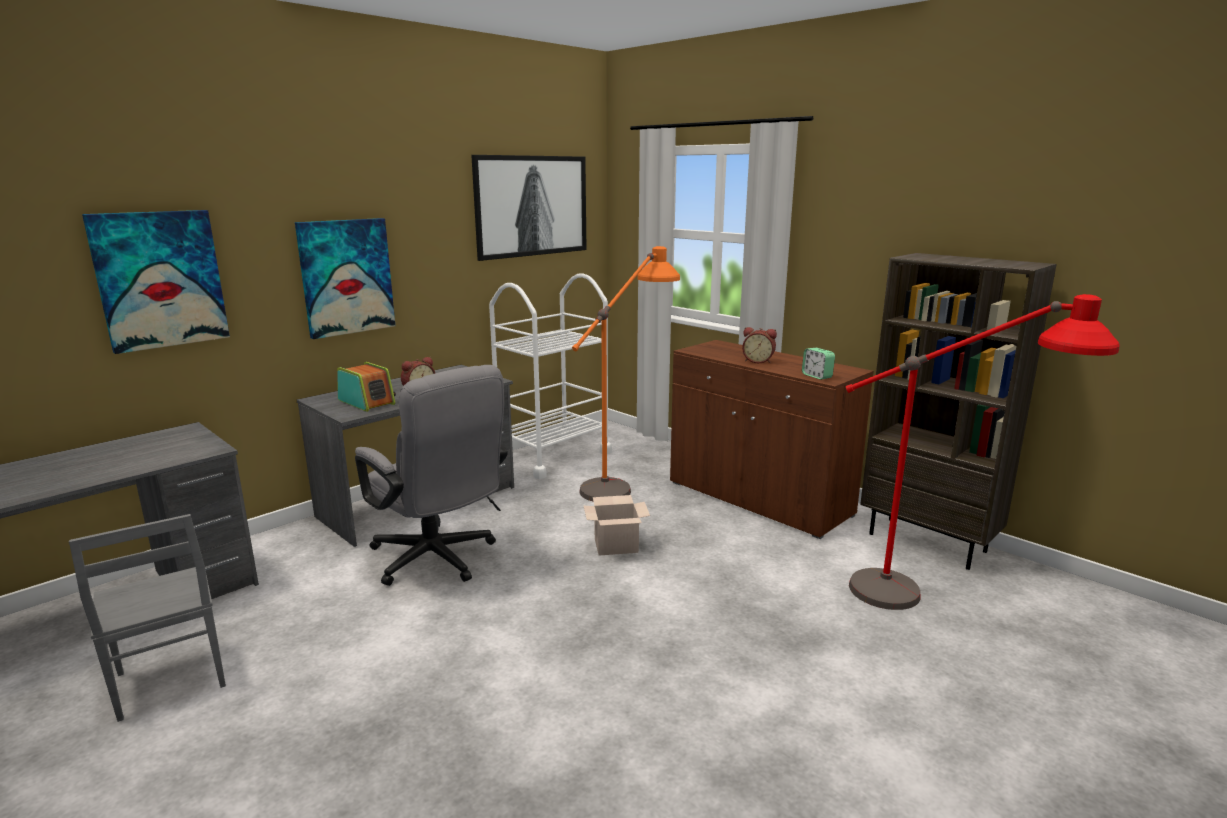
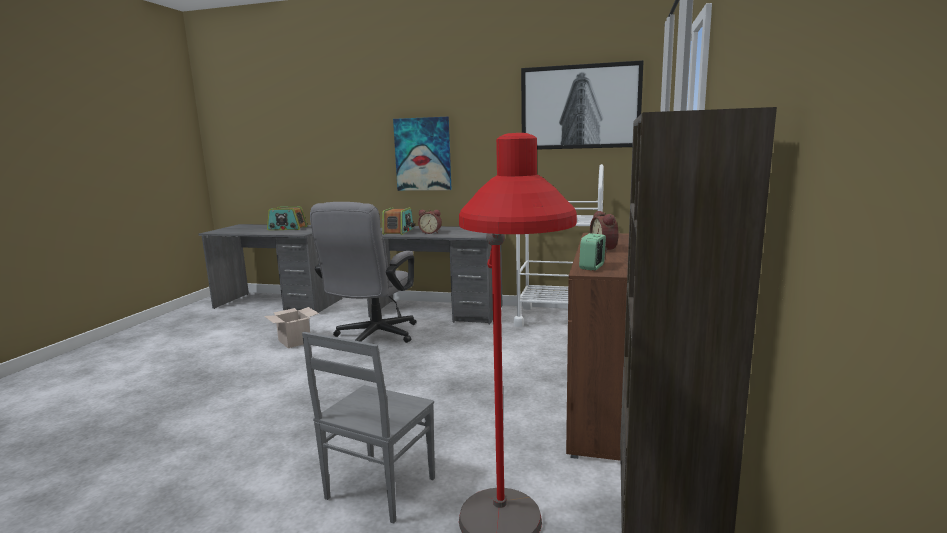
camera: 60 degrees right, 5 degrees down
(123, 453) = (287, 228): none -> radio
(160, 279) = (329, 148): picture -> none
(169, 682) = (229, 330): grey chair -> grey chair (378, 489)
(617, 545) = (447, 375): cardboard box -> cardboard box (295, 341)
(626, 479) = (561, 349): orange floor lamp -> none

